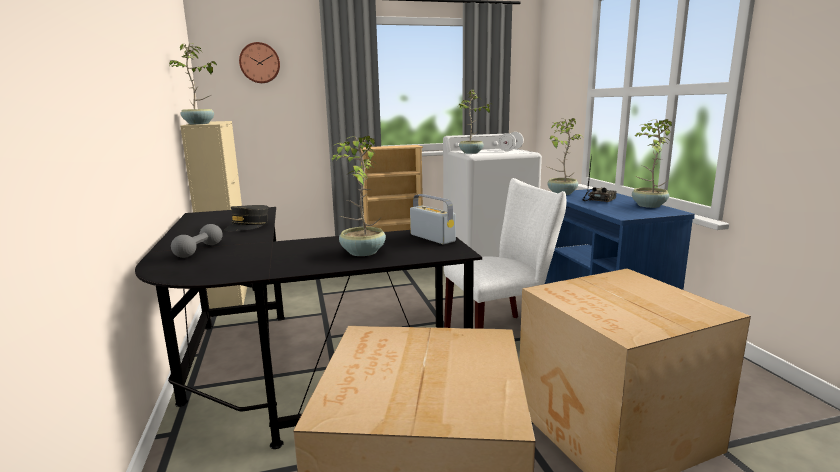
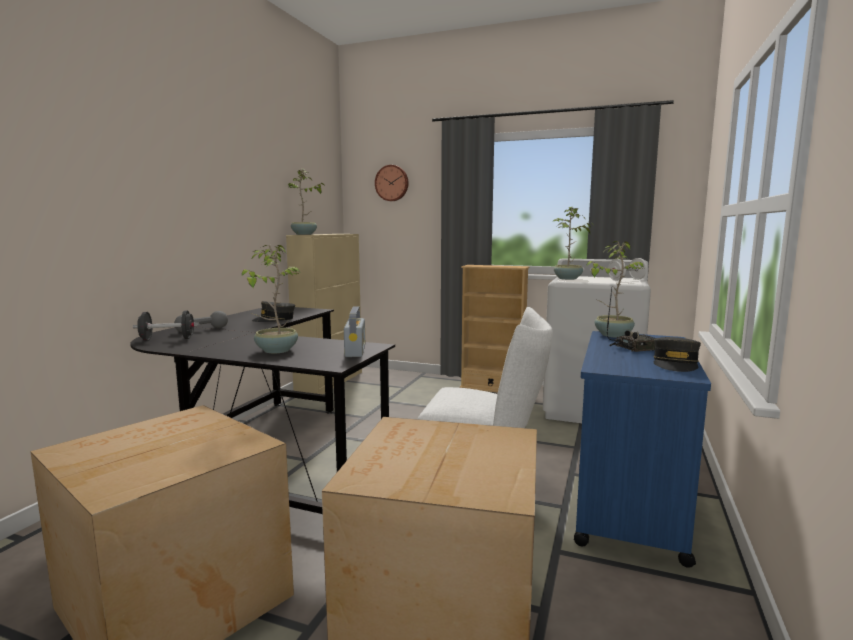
camera: 35 degrees right, 5 degrees down
(193, 268) = (167, 339): none -> black dumbbell
(648, 205) = (675, 364): potted plant -> grey cap

